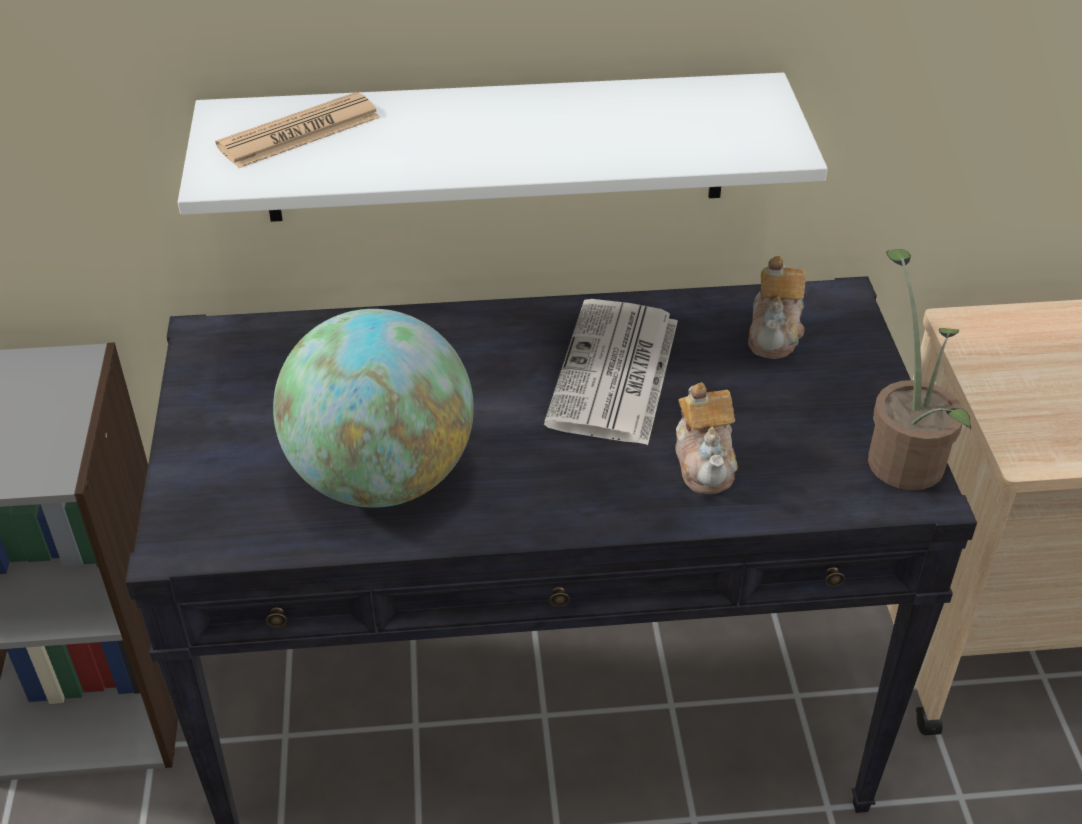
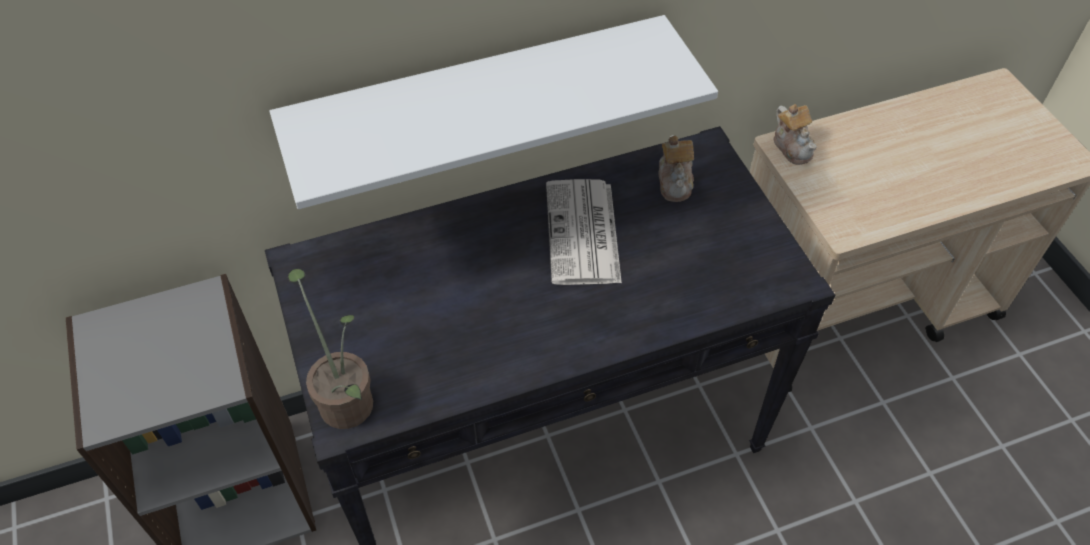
camera: 15 degrees left, 10 degrees up
(299, 132) = (357, 126): newspaper -> none
(382, 477) = (459, 344): globe -> none
(705, 462) = (661, 287): teapot -> teapot (792, 146)
(904, 454) = (779, 255): potted plant -> potted plant (345, 397)

